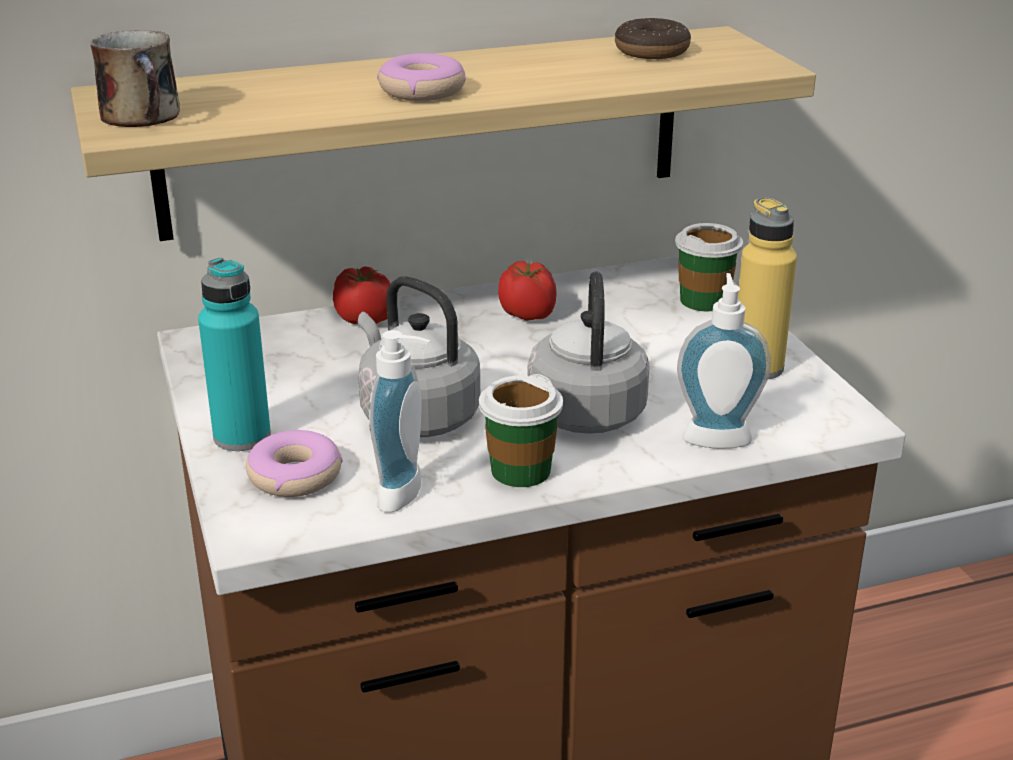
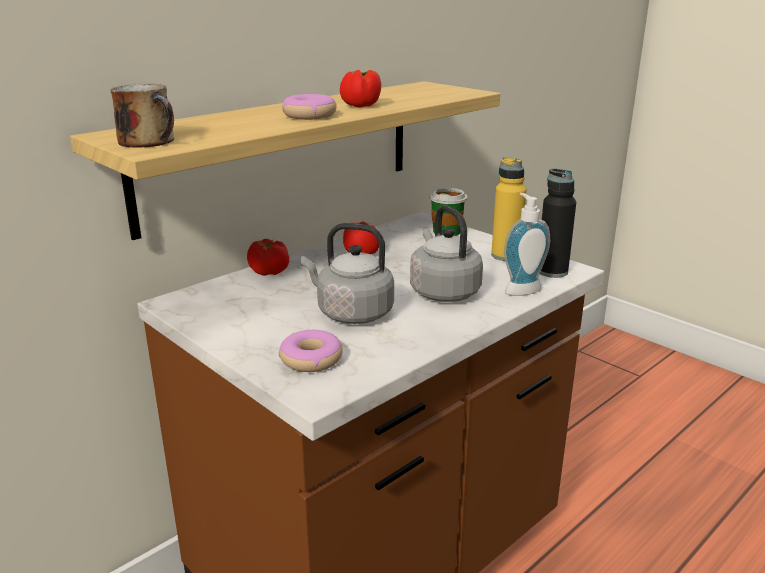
camera: 25 degrees left, 5 degrees down
(242, 436) = (255, 346): turquoise bottle -> none
(408, 494) = (390, 353): soap dispenser -> none
(520, 470) = (439, 327): cup -> none
(530, 77) = (360, 106): none -> tomato
(651, 51) = (405, 92): donut -> none
(805, 415) = (552, 271): none -> black bottle

